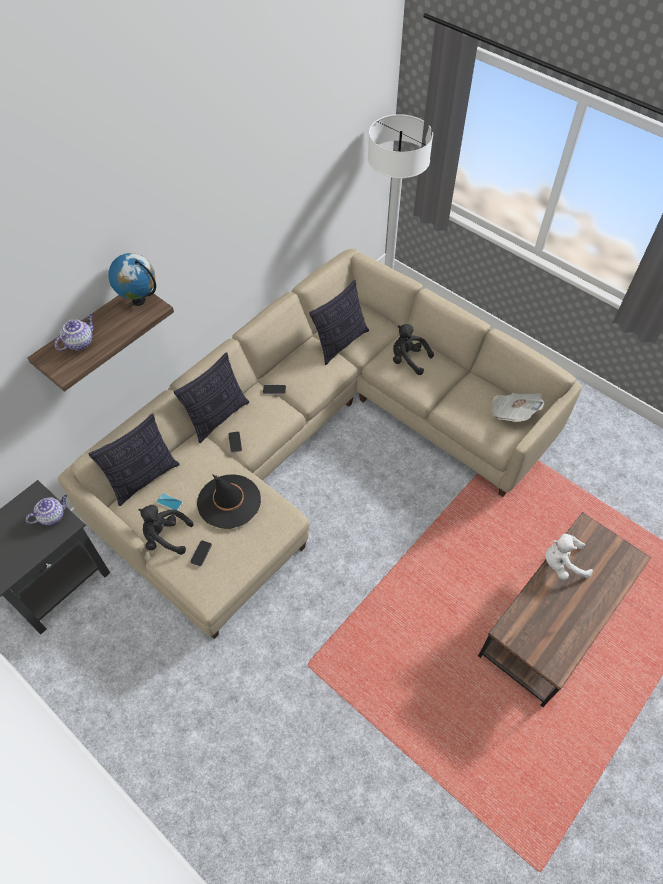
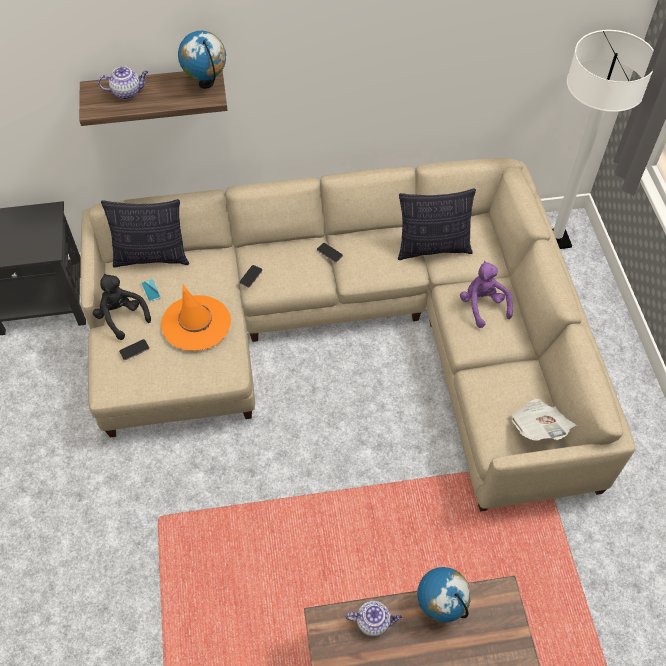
camera: 40 degrees right, 0 degrees up
(52, 515) = (46, 236): teapot -> teapot (373, 622)
(218, 417) = (258, 246): pillow -> none
(229, 501) = (196, 323): black hat -> orange hat
(408, 359) = (483, 305): black plush toy -> purple plush toy
(562, 563) = (440, 606): white plush toy -> globe

